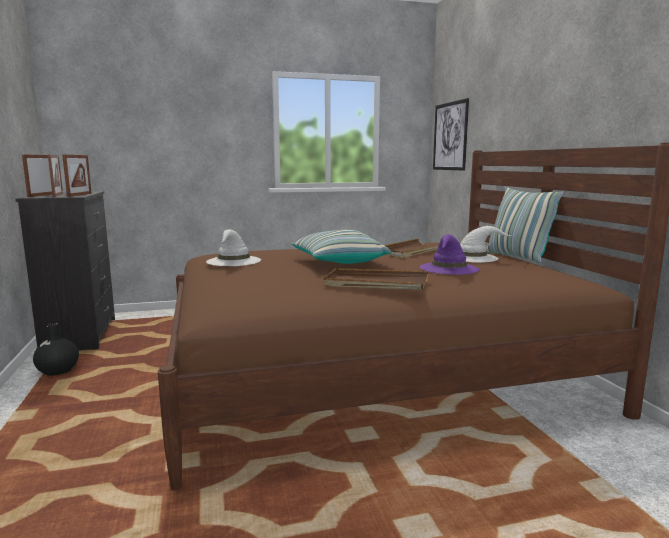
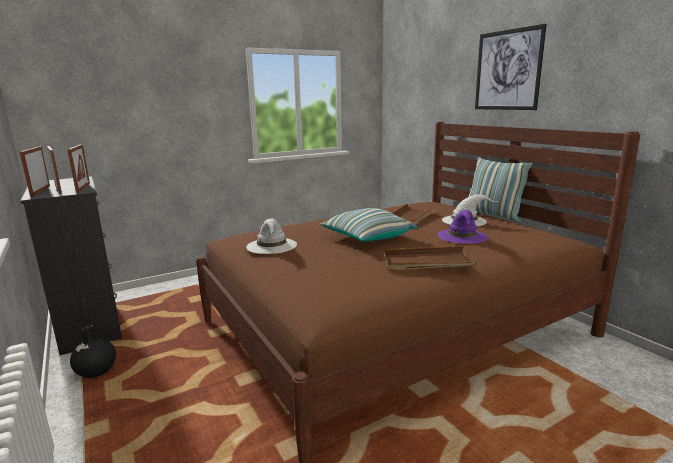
camera: 15 degrees left, 5 degrees up
(450, 136) = (404, 105): picture -> picture (507, 70)

